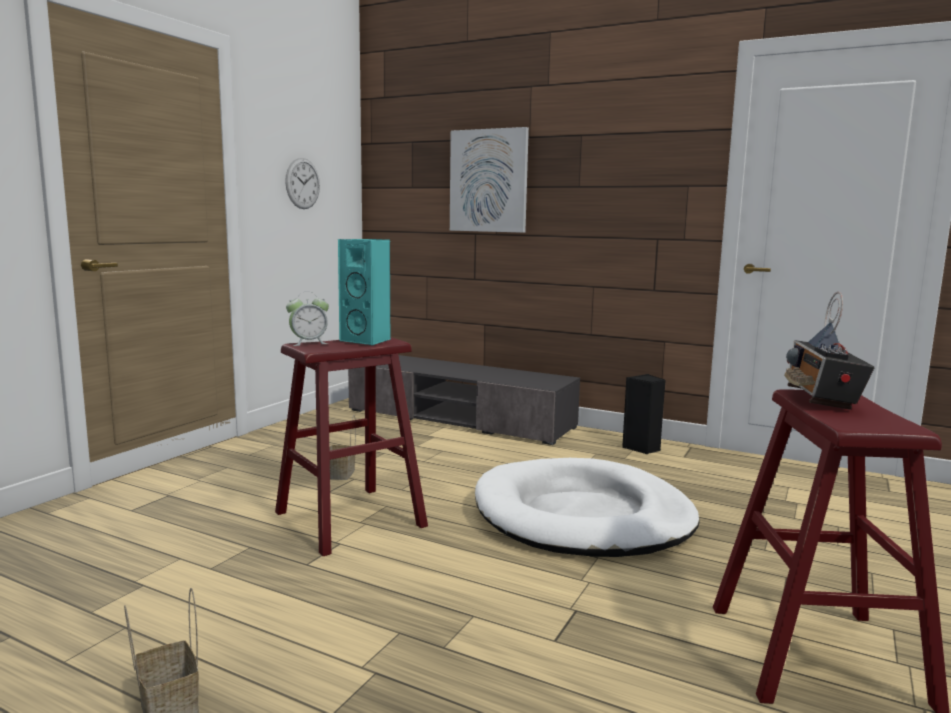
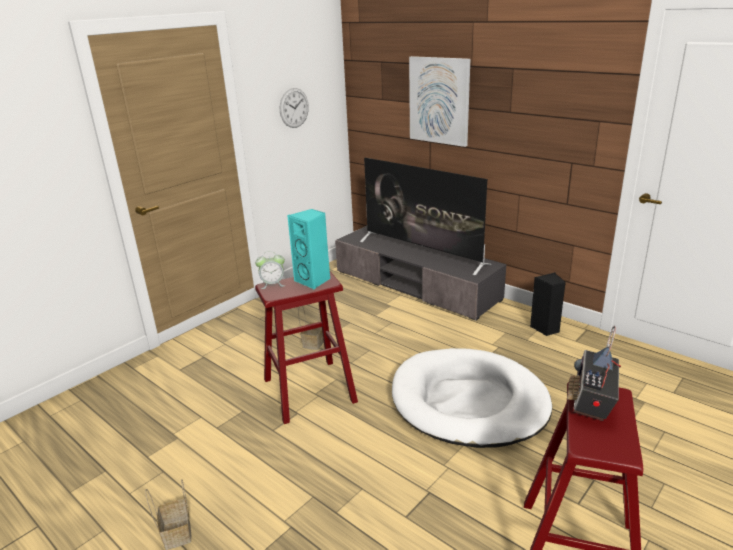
camera: 15 degrees right, 15 degrees up
(470, 371) = (422, 252): none -> television

